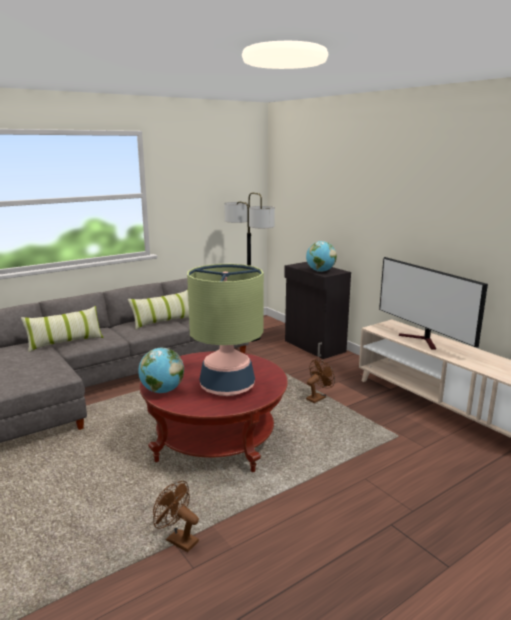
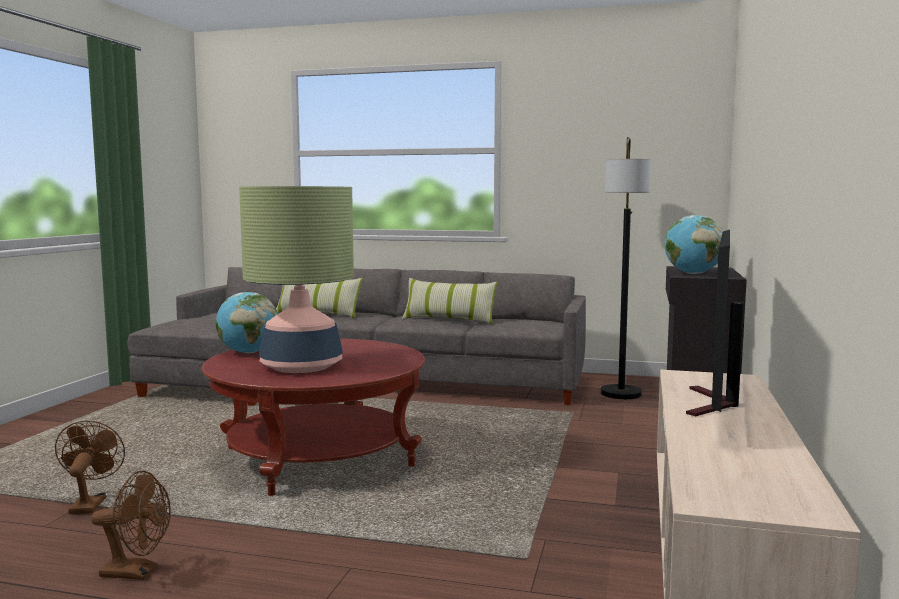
camera: 50 degrees right, 10 degrees down
(318, 398) = (535, 474): brown fan -> brown fan (137, 572)

